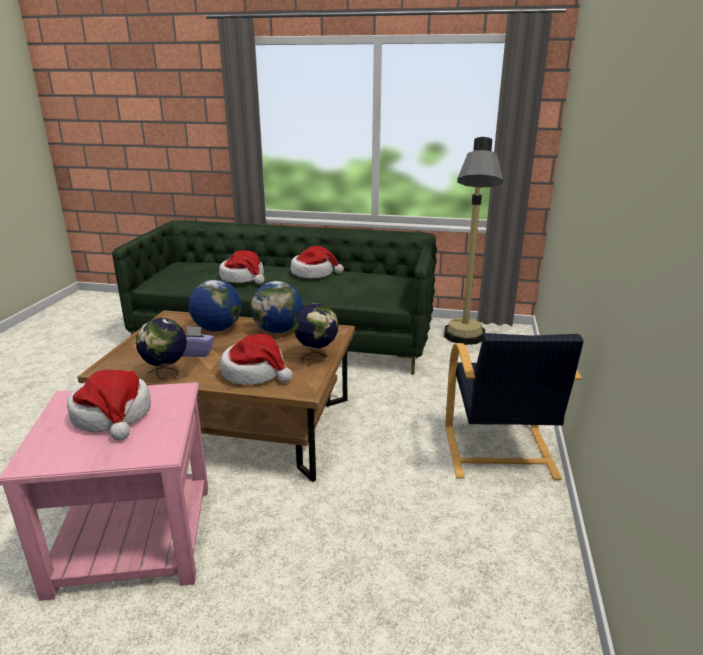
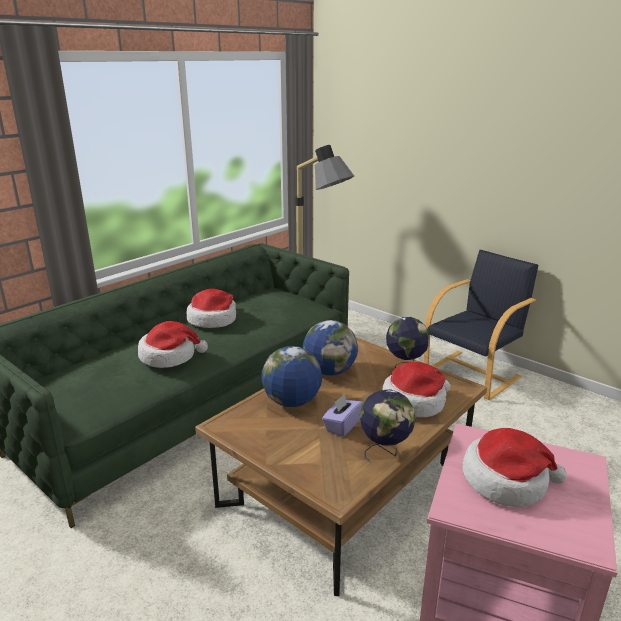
camera: 60 degrees left, 0 degrees up
(499, 453) = (473, 374): black armchair -> black armchair turned 75 degrees counterclockwise

